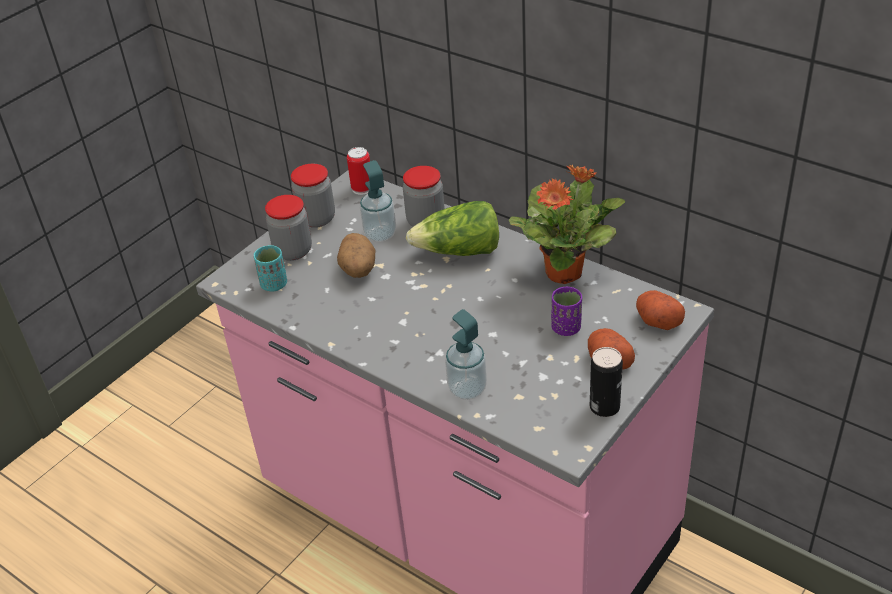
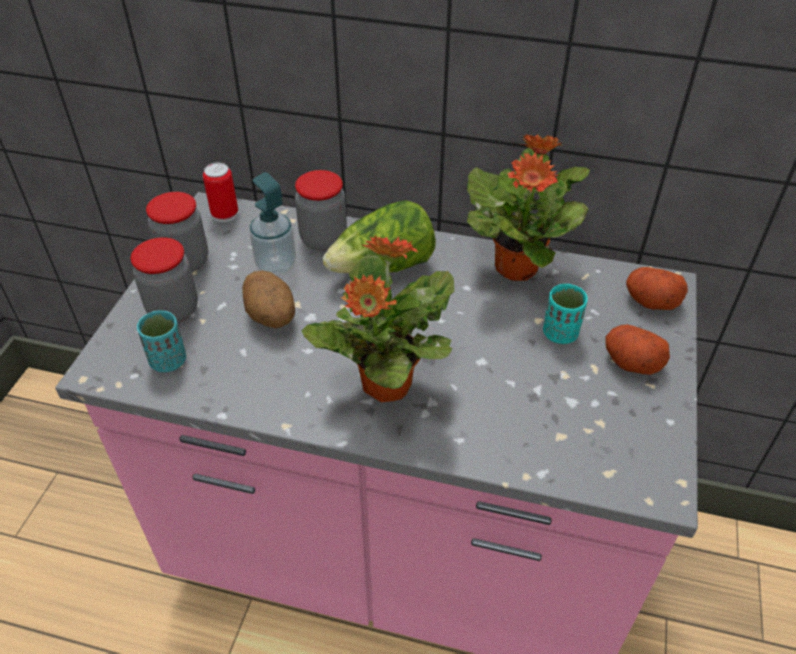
camera: 25 degrees left, 5 degrees up
(412, 334) = (385, 385): none -> potted plant
(467, 389) = (494, 443): soap dispenser -> none
(566, 328) = (560, 333): purple cup -> turquoise cup
(604, 407) = (665, 422): can -> none

